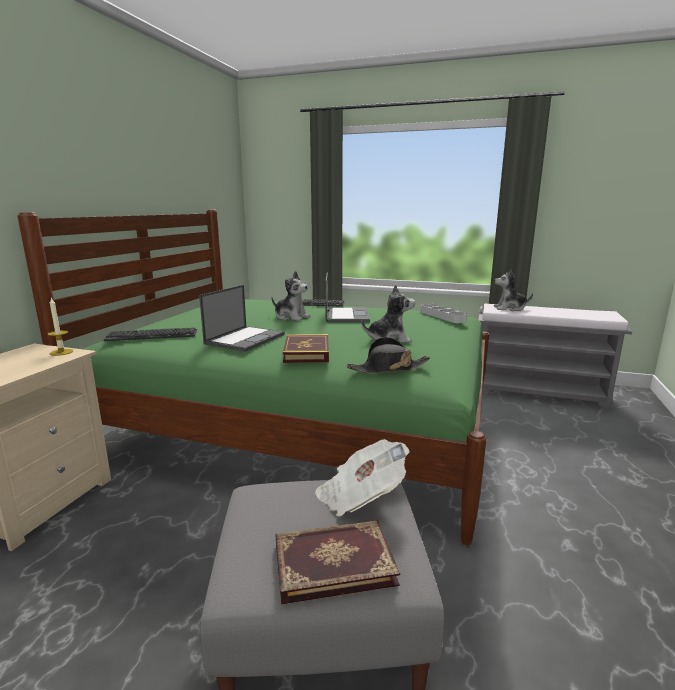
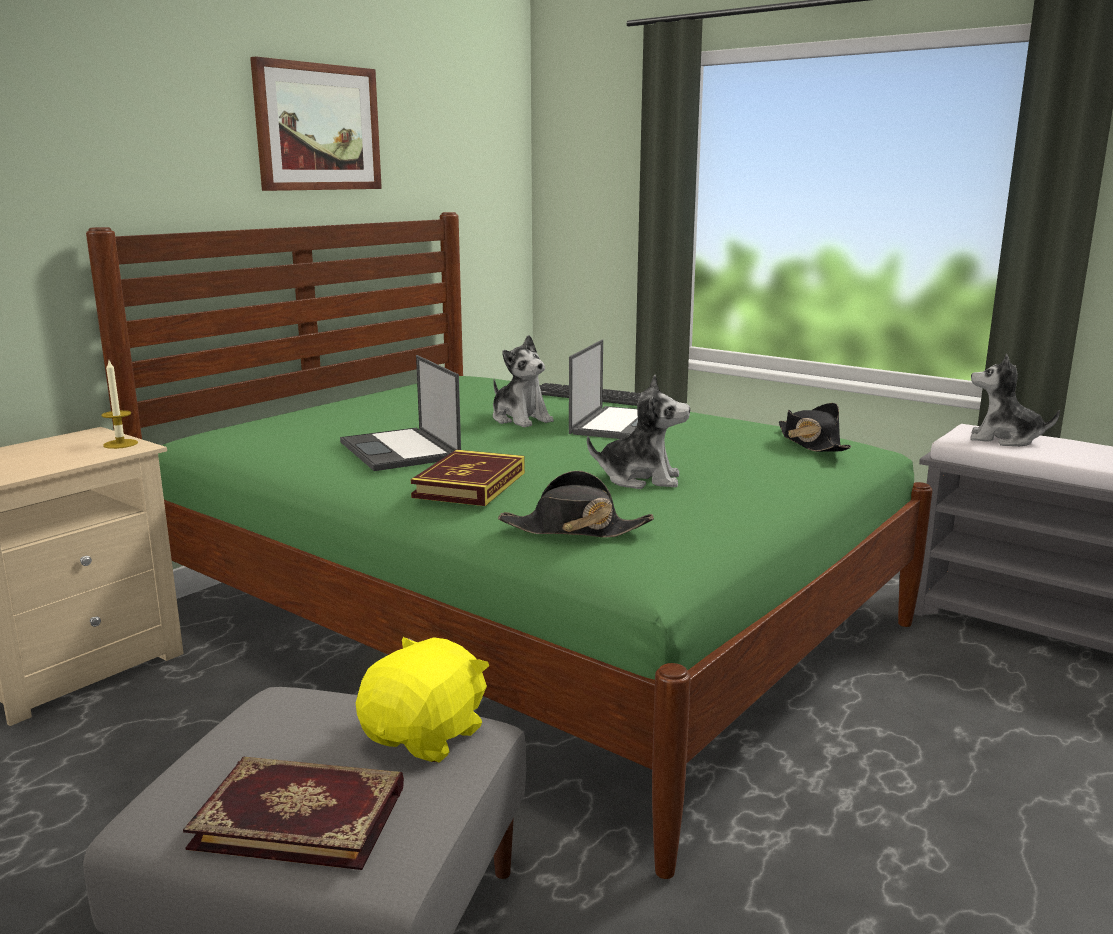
camera: 20 degrees right, 0 degrees up
(143, 157) = (317, 127): none -> picture
(152, 335) = (271, 430): keyboard -> none
(245, 339) = (400, 450): laptop -> laptop turned 105 degrees clockwise
(360, 496) = (426, 736): newspaper -> yellow plush toy
(442, 316) = (811, 443): grey tray -> black hat

